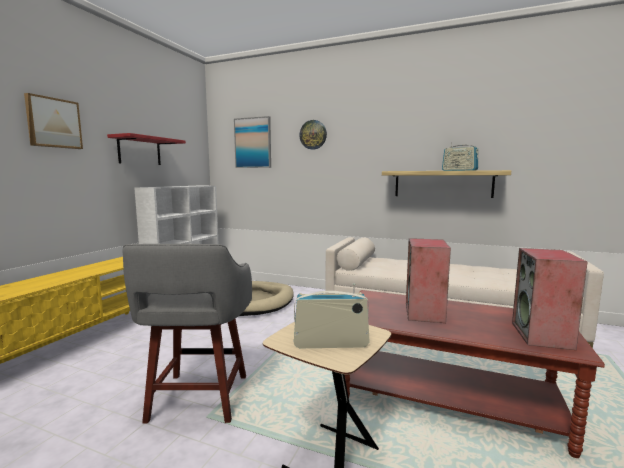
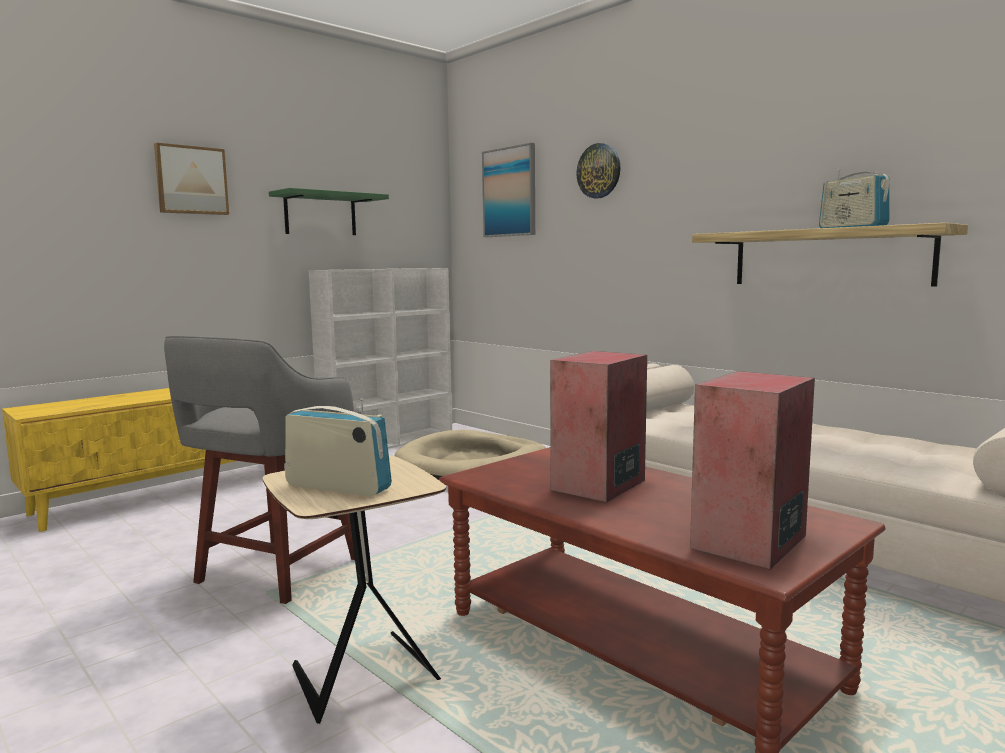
camera: 25 degrees right, 0 degrees up
(139, 151) = (320, 214): red shelf -> green shelf

